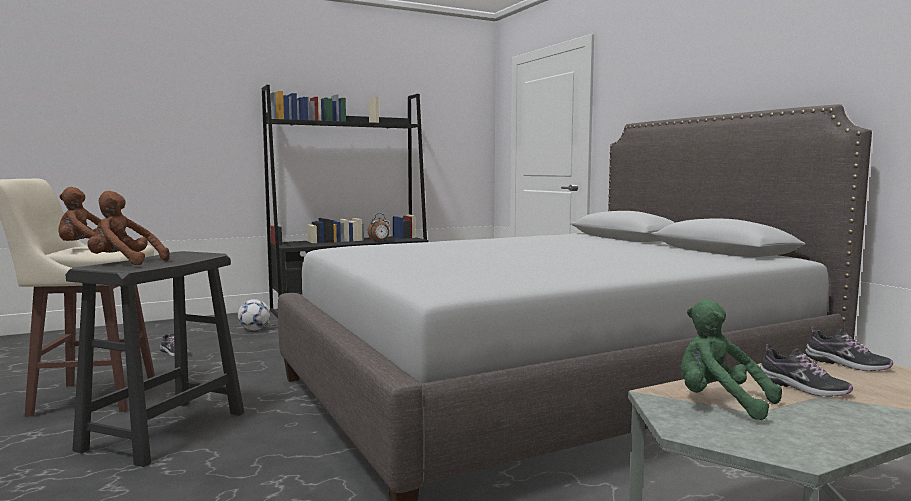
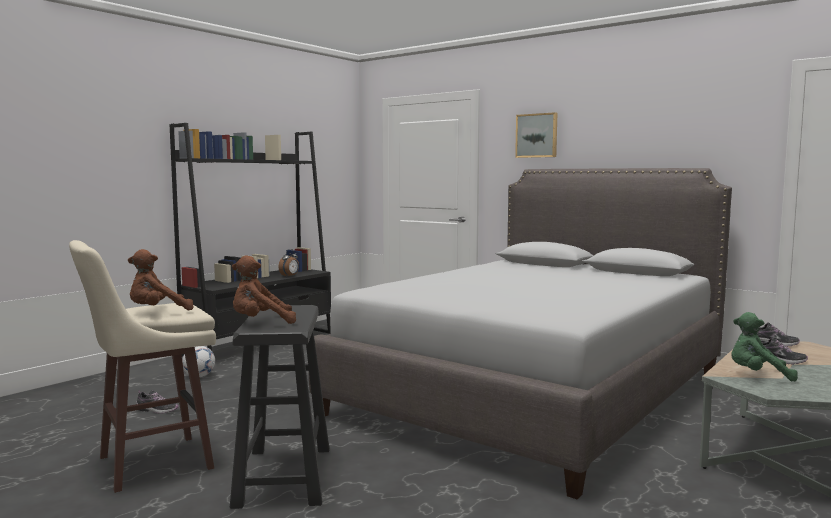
camera: 25 degrees left, 0 degrees up
(646, 82) = (537, 135): none -> picture

